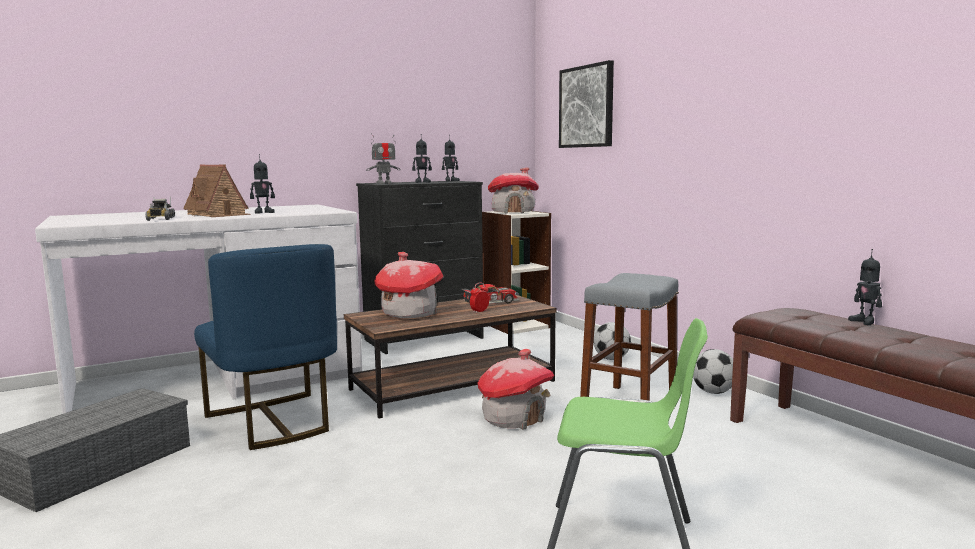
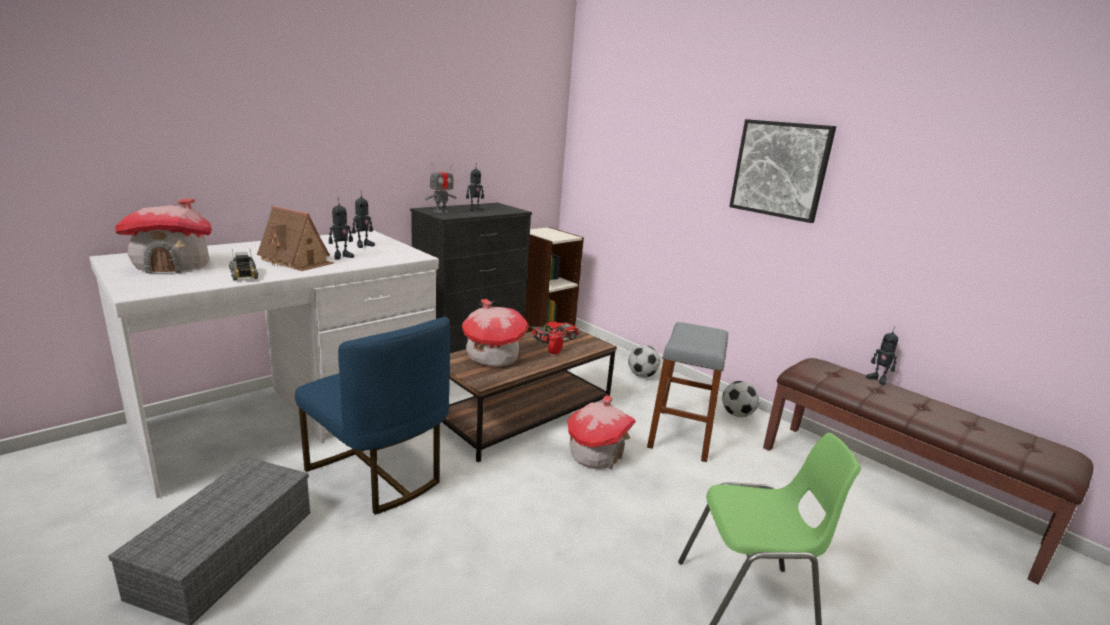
camera: 15 degrees left, 10 degrees up
(450, 181) = (496, 205): toy robot -> toy robot (363, 245)
(513, 212) = (548, 233): toy house -> toy house (173, 266)
(586, 106) = (625, 144): picture -> picture (780, 169)

